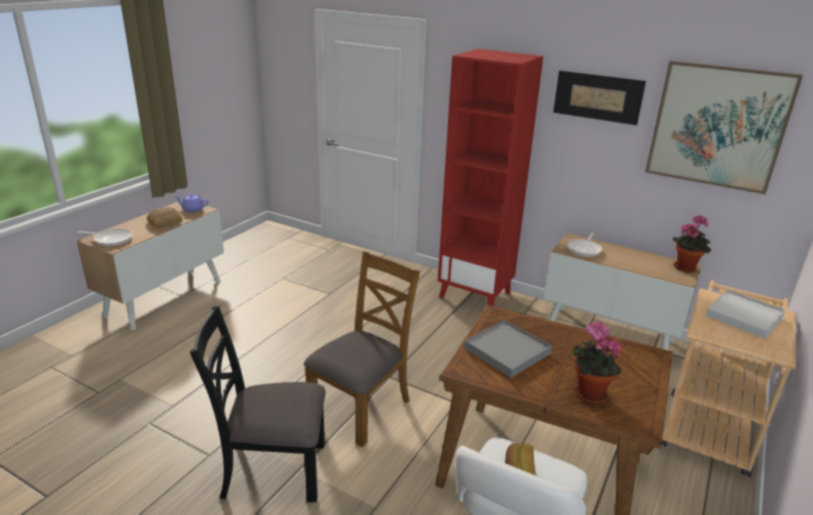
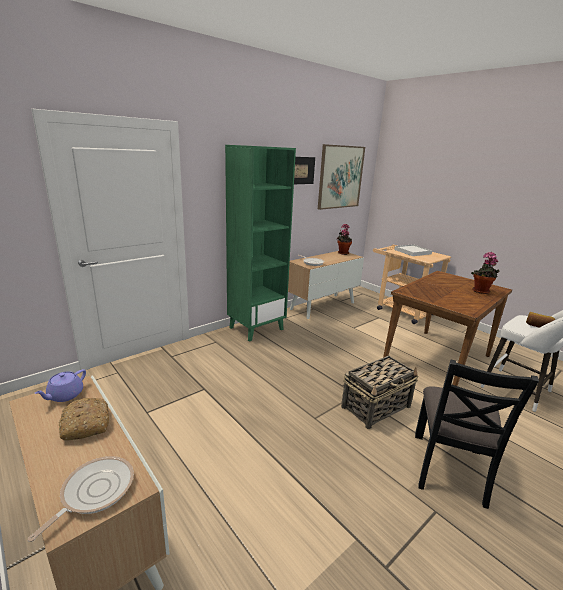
camera: 70 degrees left, 5 degrees down
(361, 408) = (376, 406): brown chair -> basket
(476, 295) = (256, 328): red bookcase -> green bookcase
(507, 351) = (445, 298): grey tray -> none

